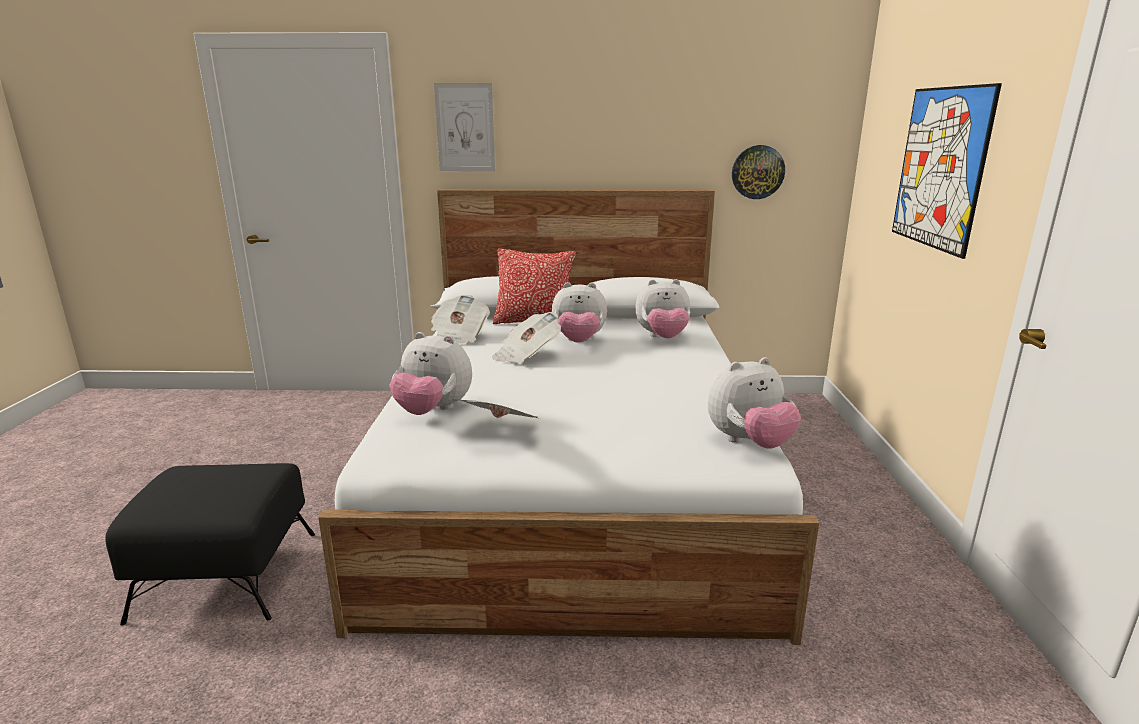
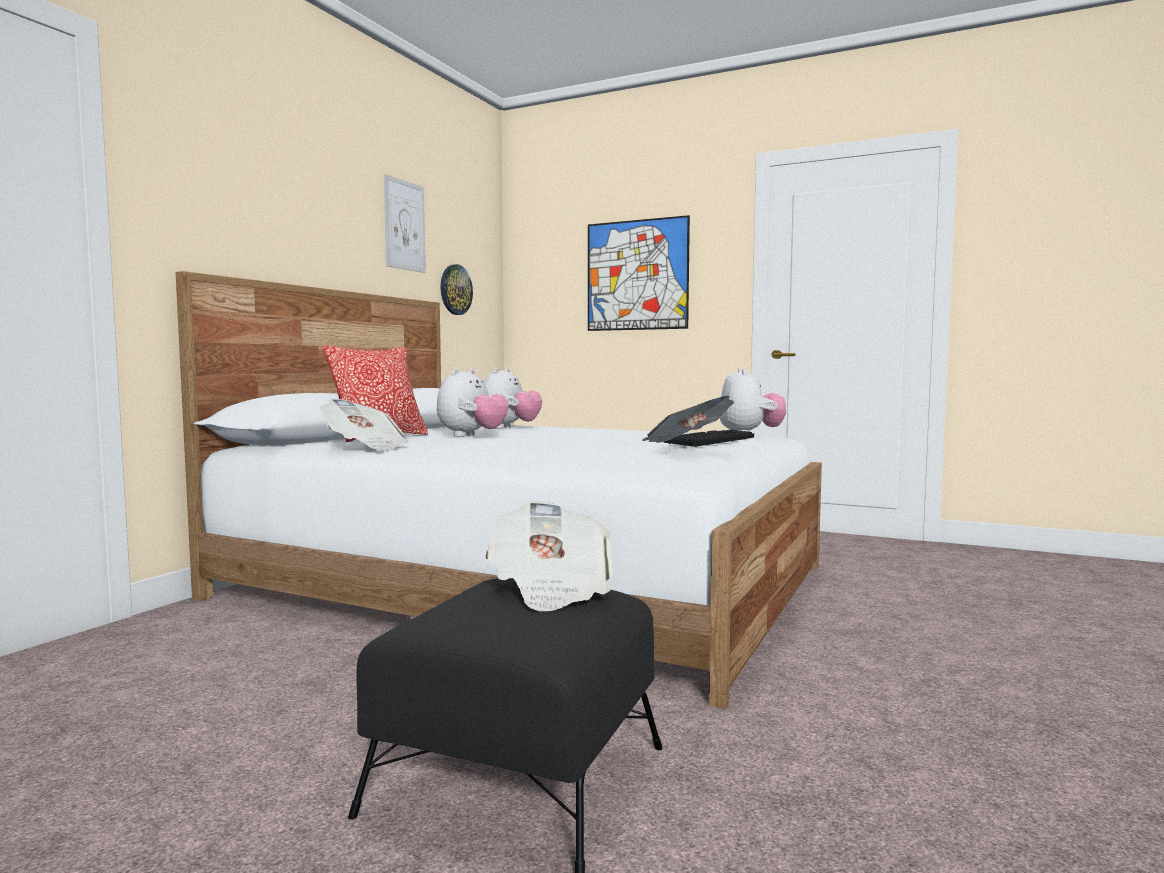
camera: 65 degrees left, 15 degrees down
(433, 411) = (605, 455): plush toy -> none
(465, 127) = (206, 191): picture -> picture (404, 225)
(526, 355) = (488, 440): newspaper -> newspaper (550, 589)
(621, 432) = (709, 440): none -> keyboard

